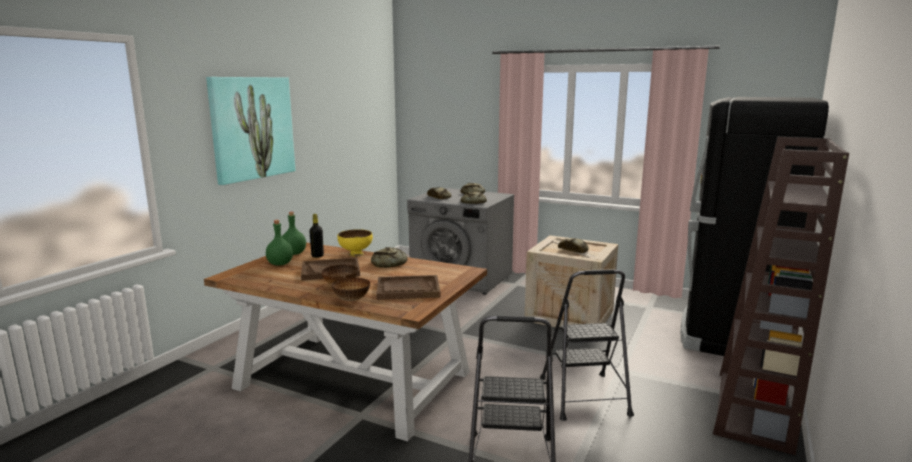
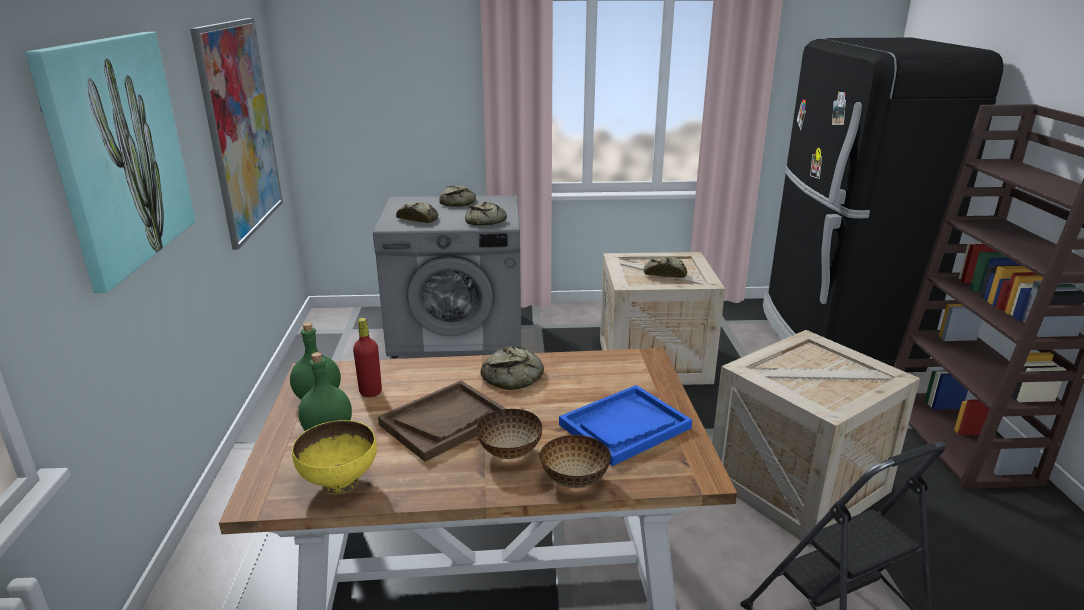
camera: 30 degrees left, 10 degrees up
(317, 256) = (370, 392): black bottle -> red bottle
(352, 135) = (240, 129): none -> picture
(355, 254) = (430, 368): yellow bowl -> yellow bowl (339, 482)
(408, 289) = (624, 427): brown tray -> blue tray
(584, 397) = (798, 486): black step ladder -> crate

